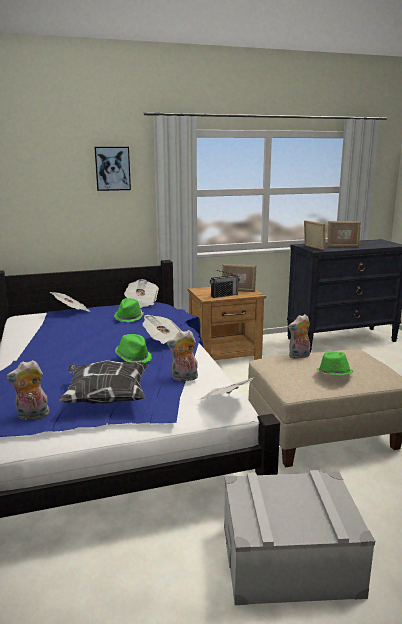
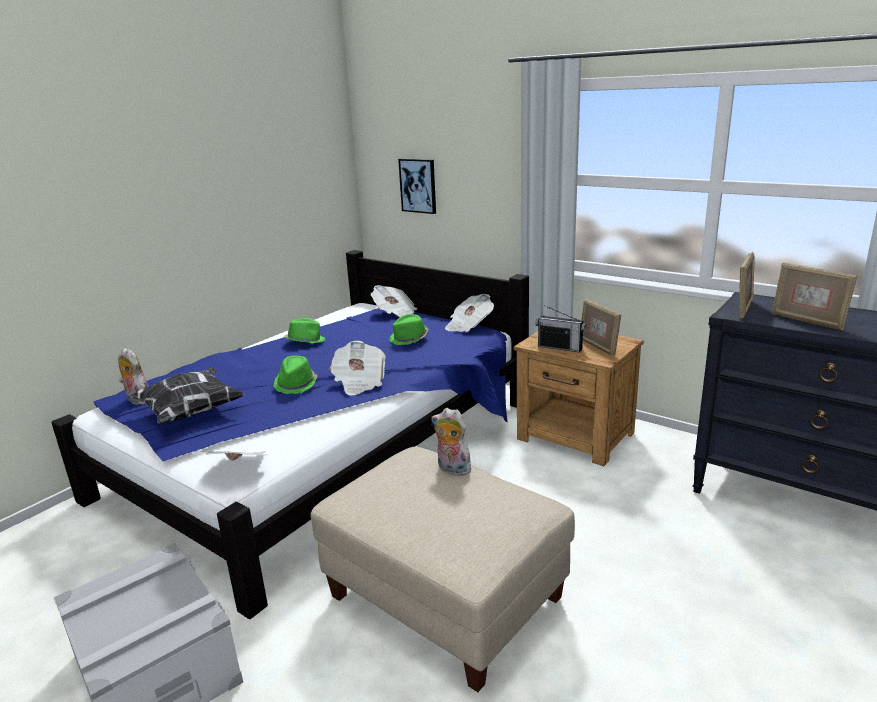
camera: 55 degrees right, 5 degrees up
(112, 168) = (481, 138): picture -> picture (418, 185)
(184, 378) = (271, 426): plush toy -> none
(334, 374) = (409, 513): green hat -> green hat (305, 341)

